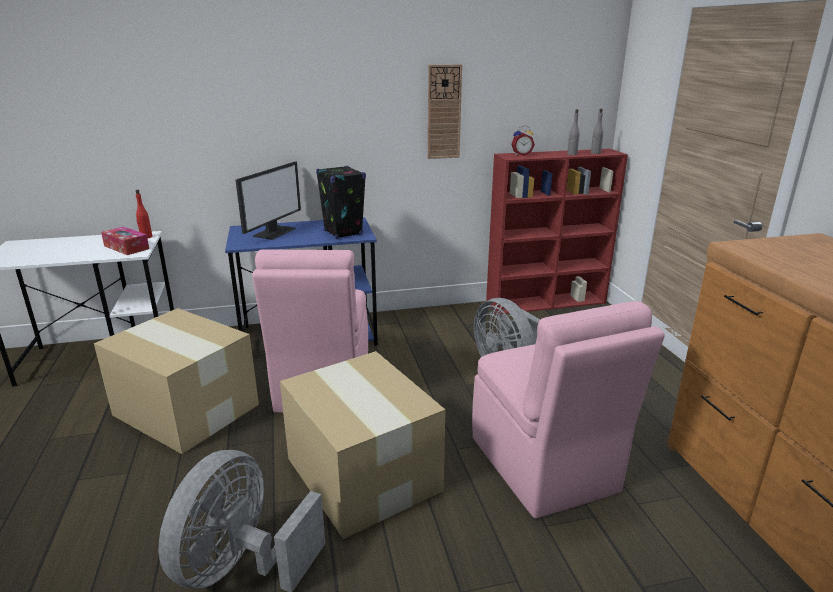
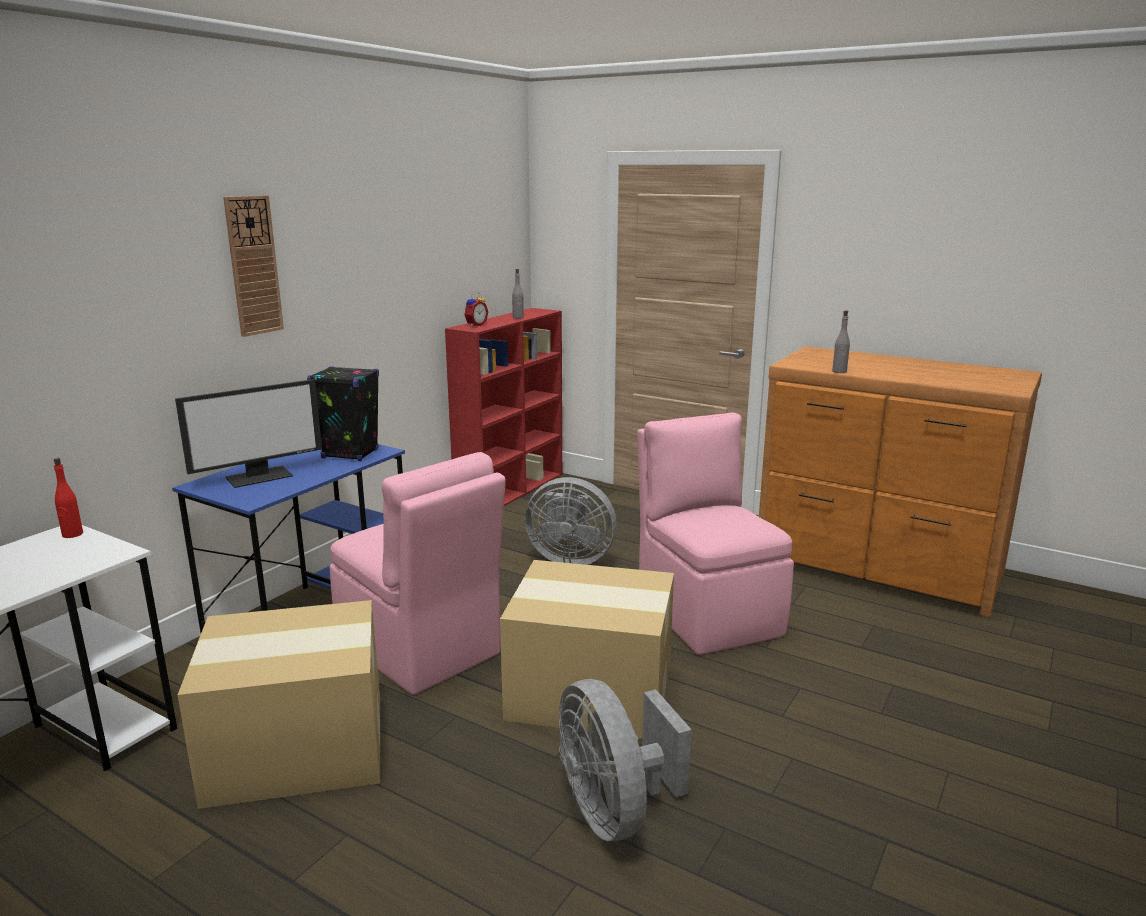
camera: 45 degrees left, 5 degrees down
(126, 247) = (79, 553): tissue box -> none
(274, 232) = (259, 476): monitor -> monitor turned 75 degrees clockwise
(444, 112) = (395, 286): wall clock -> wall clock (253, 266)
(544, 466) = (707, 612): pink chair -> pink chair turned 135 degrees counterclockwise
(595, 153) = (533, 313): grey bottle -> grey bottle (839, 371)

